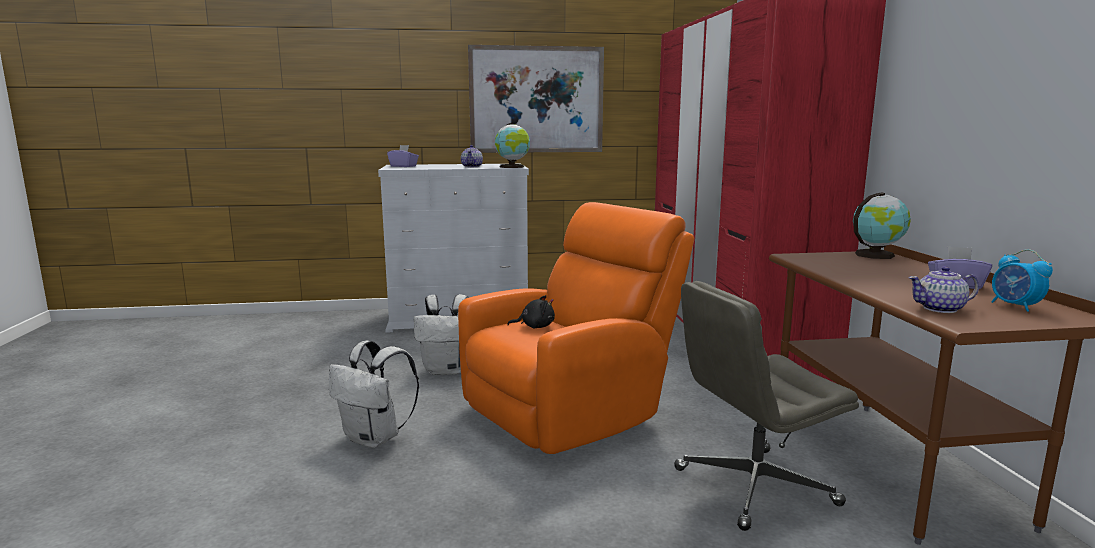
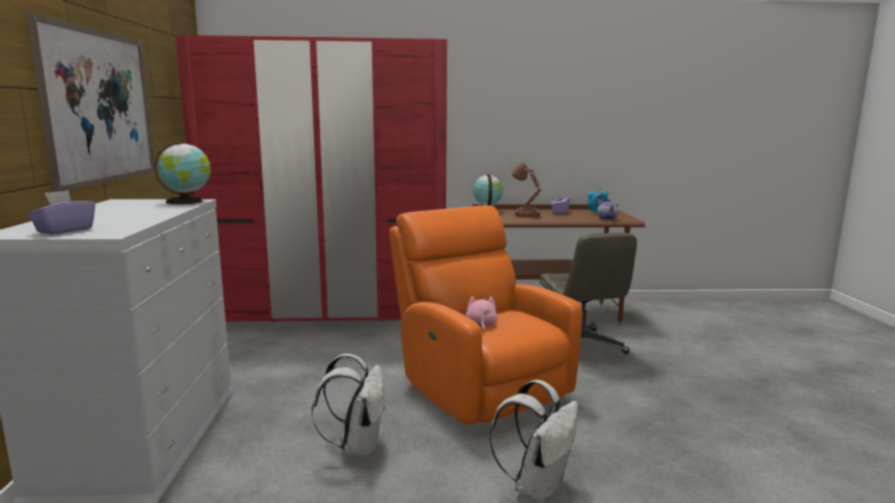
camera: 85 degrees left, 0 degrees up
(472, 166) = (147, 210): teapot -> none
(535, 327) = (481, 325): black plush toy -> pink plush toy
(877, 269) = (525, 215): none -> brown table lamp

